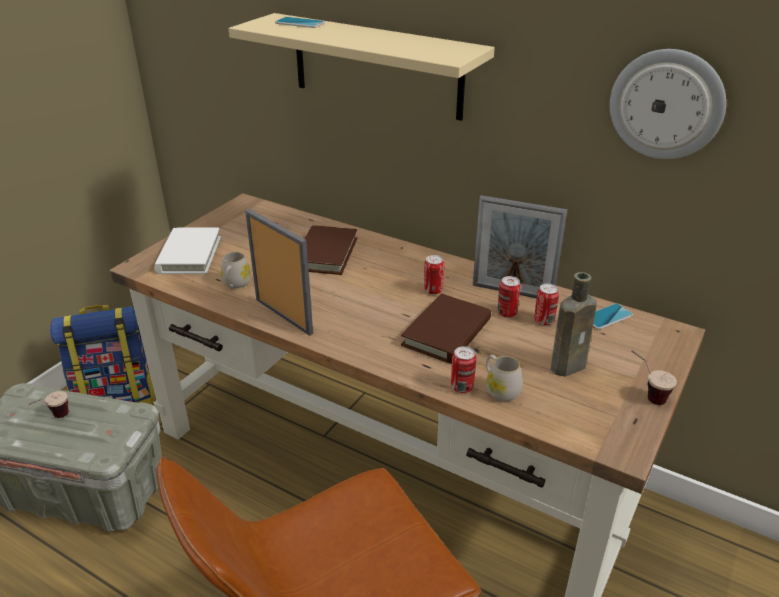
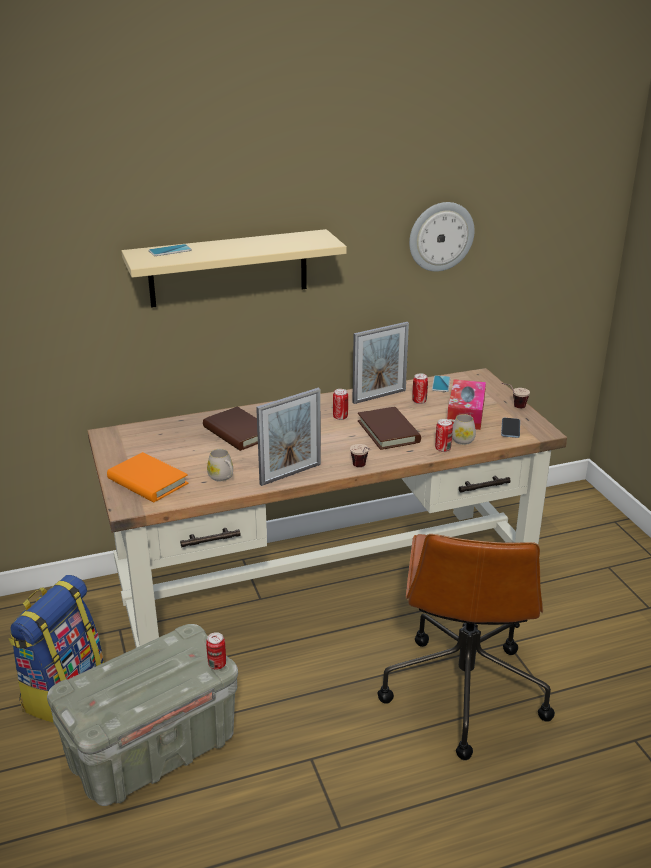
camera: 50 degrees left, 5 degrees down
(54, 418) = (135, 679): cup -> cup (362, 468)
(189, 255) = (147, 481): white book -> orange book
(283, 316) = (290, 474): picture frame -> picture frame turned 150 degrees clockwise
(507, 313) = (396, 407): can -> can (217, 664)
(569, 365) = (465, 413): brown bottle -> tissue box
(587, 418) = (510, 429): none -> phone

